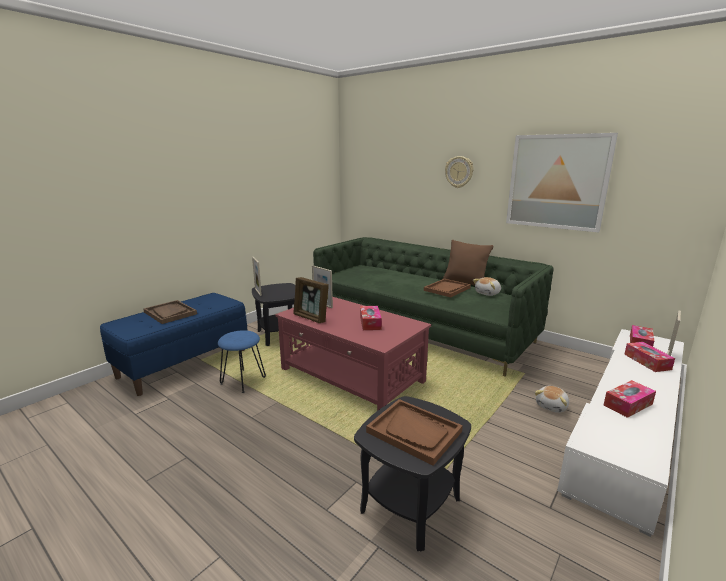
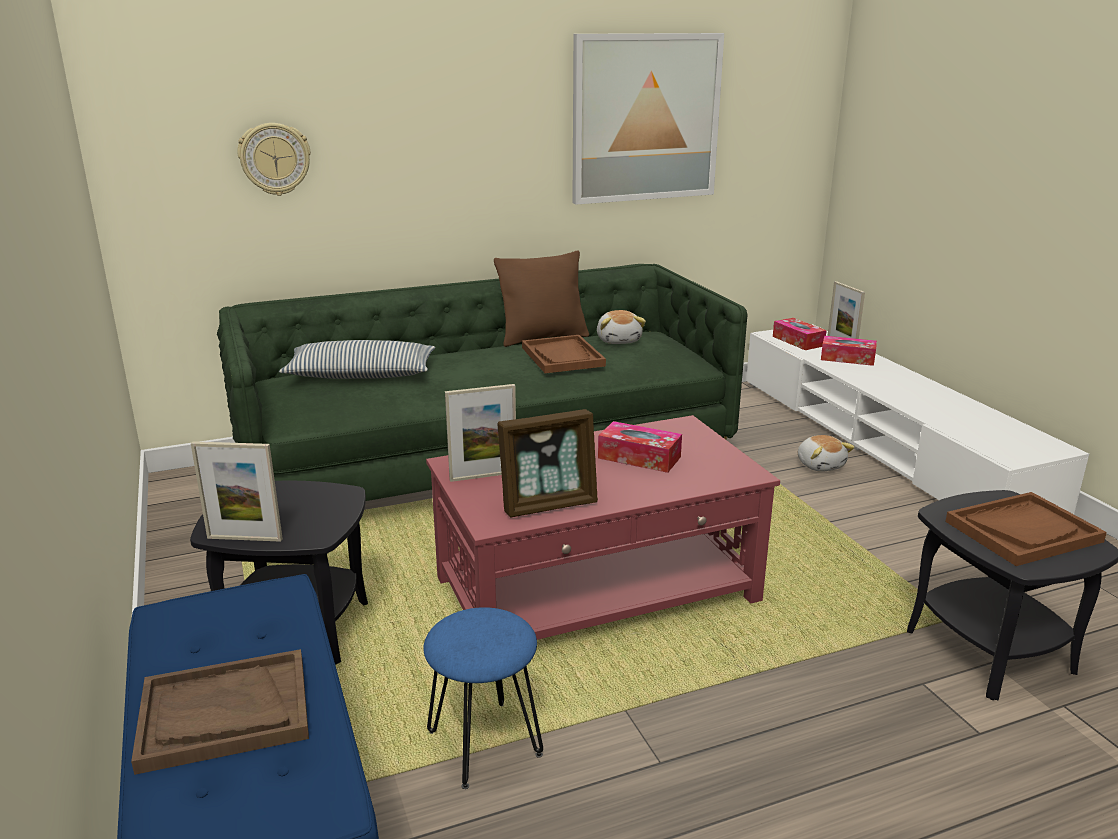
camera: 60 degrees left, 5 degrees up
(378, 271) = (361, 375): none -> pillow
(459, 172) = (464, 112): wall clock -> wall clock (275, 159)
(628, 404) = (938, 407): tissue box -> none

